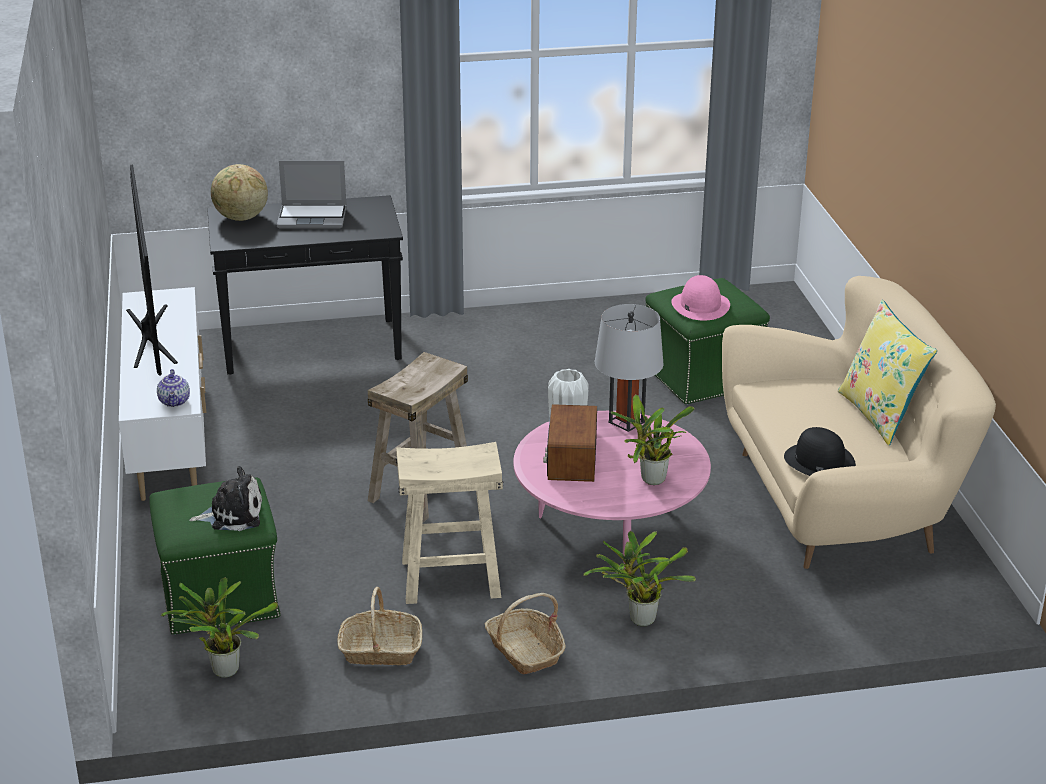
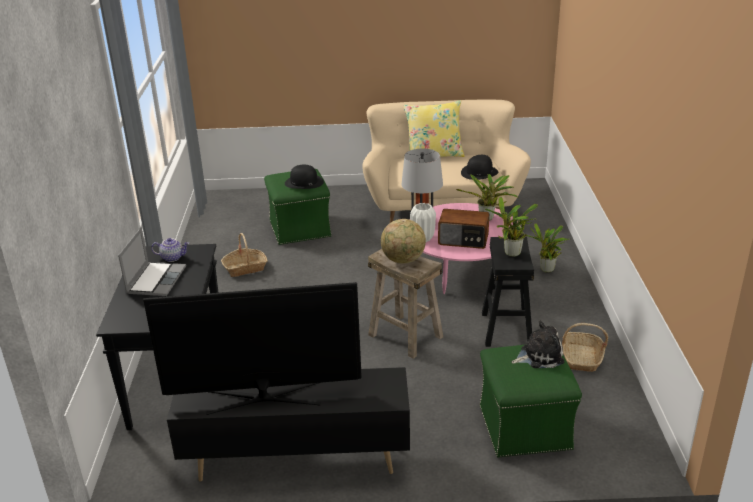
camera: 80 degrees left, 0 degrees up
(170, 438) = (296, 460): white tv stand -> black tv stand
(175, 402) = (385, 380): teapot -> teapot (172, 257)
(222, 669) = (608, 425): potted plant -> potted plant (511, 254)
(232, 515) = (539, 356): plush toy -> plush toy turned 75 degrees clockwise
(241, 218) = (132, 315): globe -> globe (403, 260)
(450, 579) = (507, 329): beige stool -> black stool
(525, 651) = (577, 307): basket -> basket (245, 268)
(700, 305) = (304, 182): pink hat -> black hat

